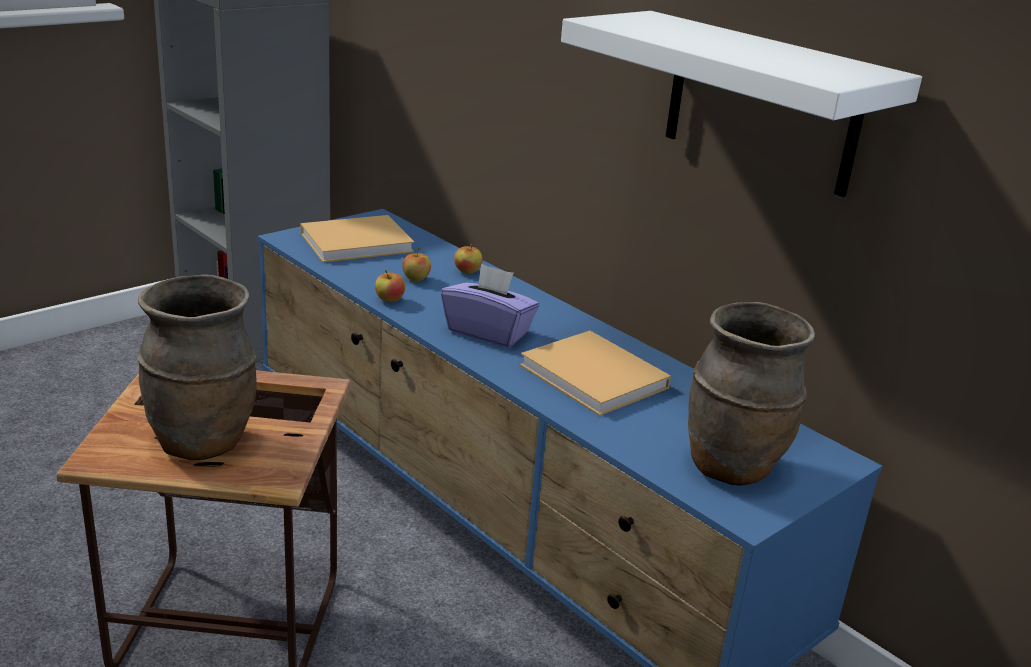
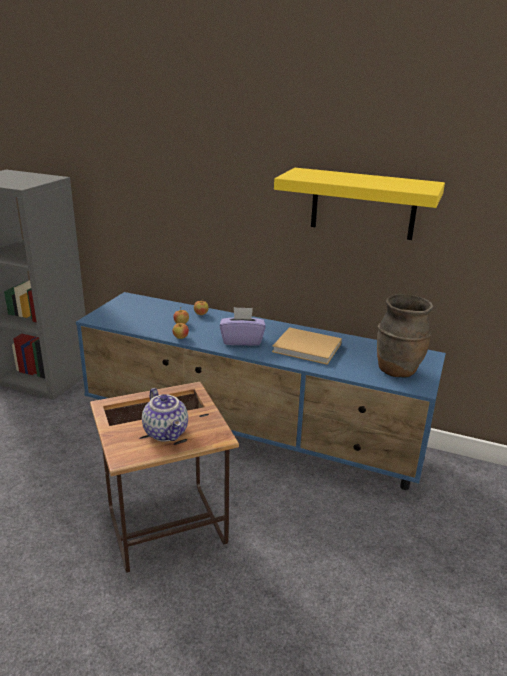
camera: 25 degrees left, 0 degrees up
(204, 443) = (167, 432): brown vase -> teapot
(359, 242) = (133, 312): beige book -> none
(761, 103) = (363, 204): white shelf -> yellow shelf

